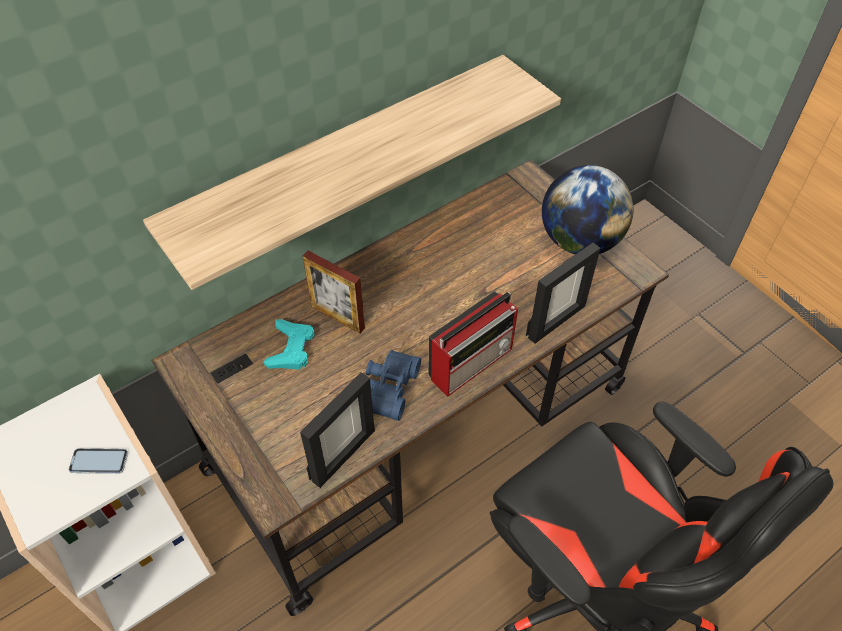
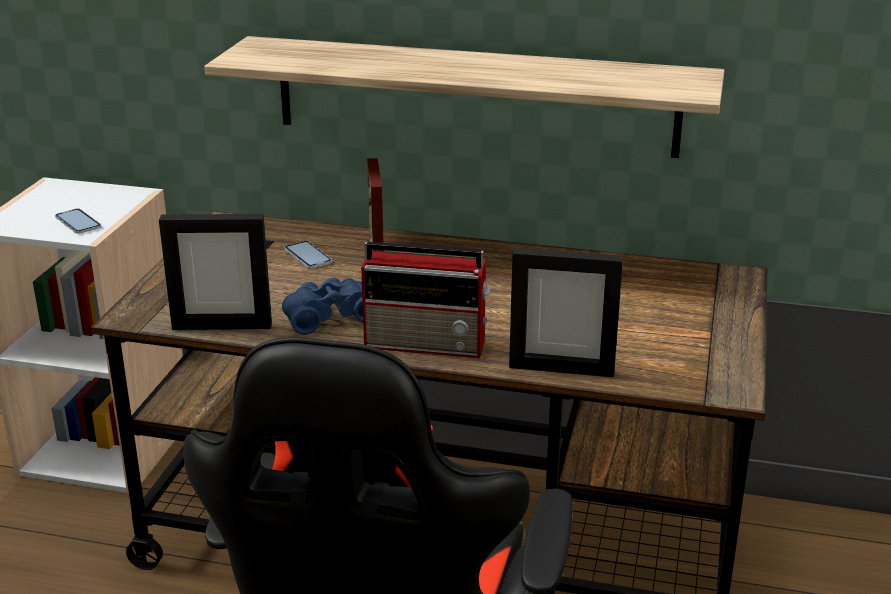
camera: 50 degrees right, 25 degrees down
(291, 349) = (308, 256): turquoise game controller -> phone
(579, 241) = (703, 338): globe -> none

